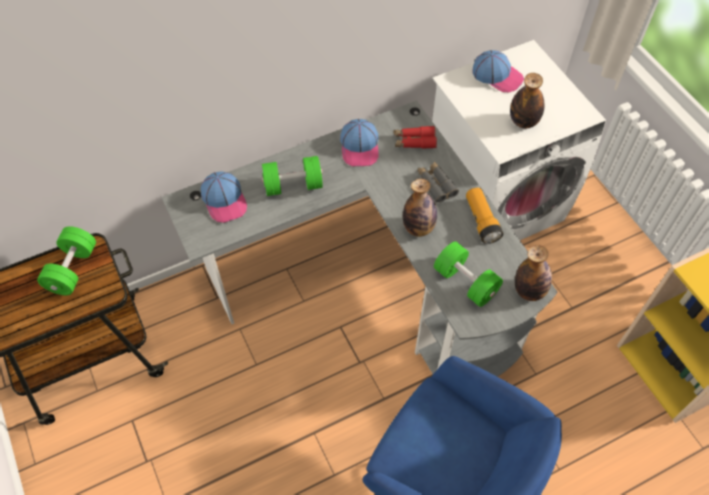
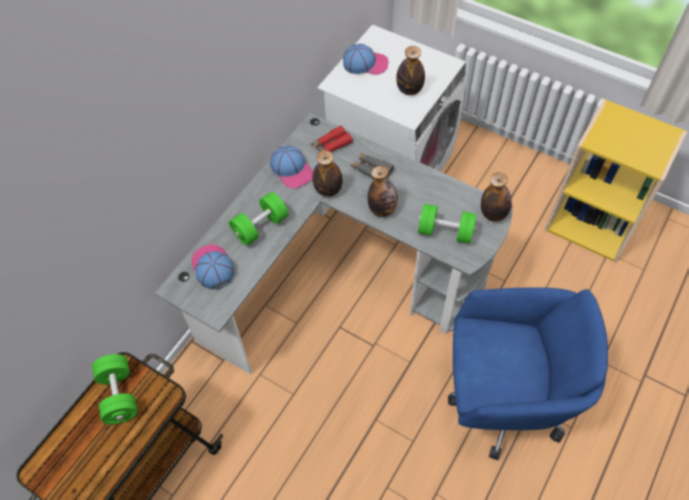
camera: 30 degrees left, 0 degrees up
(225, 200) = (212, 267): cap -> cap turned 150 degrees counterclockwise
(380, 183) = (328, 190): none -> bottle
(481, 221) = (424, 180): flashlight -> none

